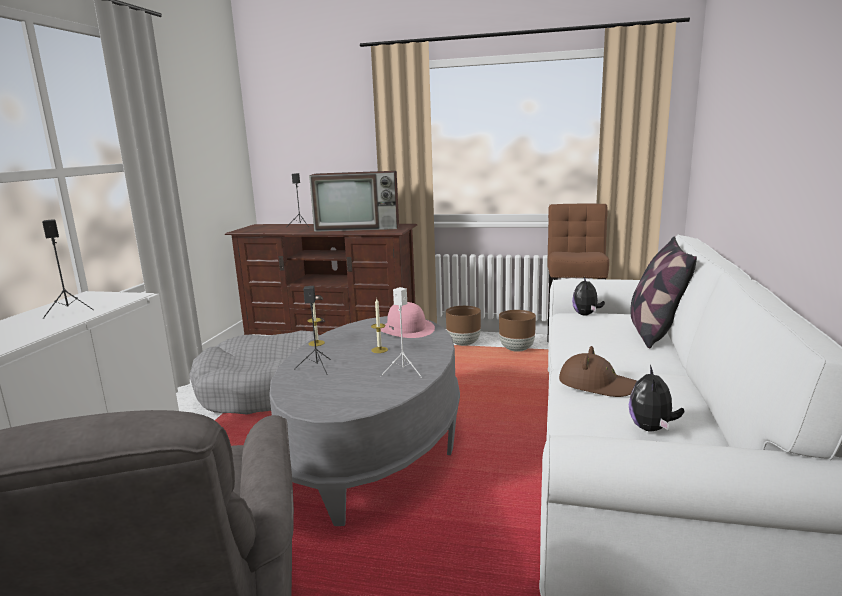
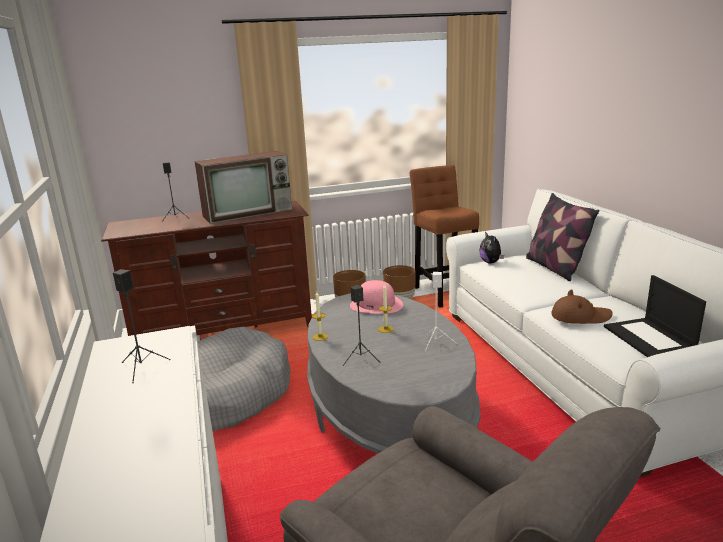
camera: 30 degrees left, 5 degrees up
(652, 429) = (650, 338): plush toy -> laptop

